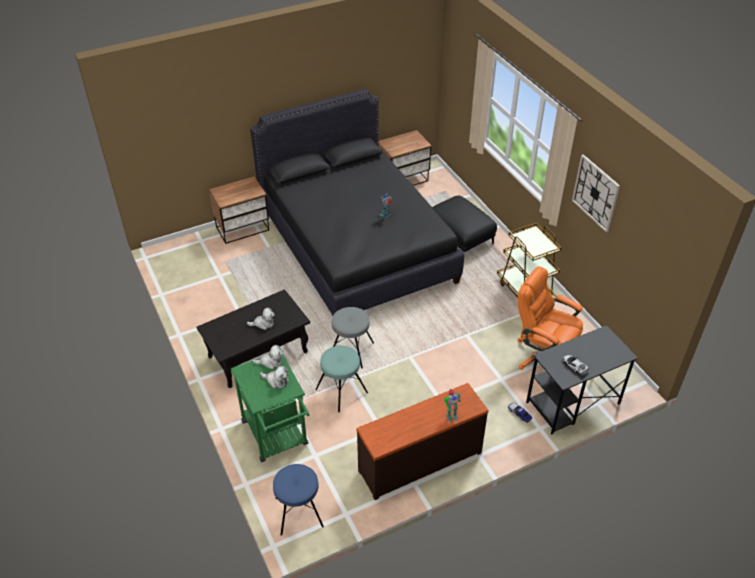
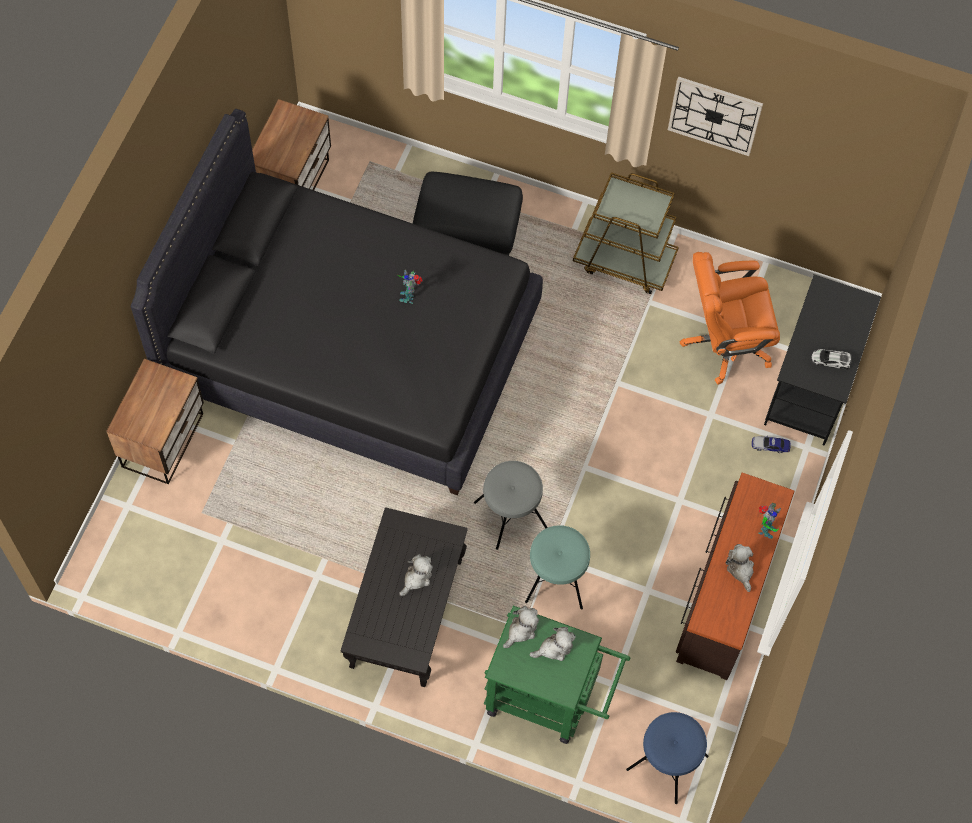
camera: 45 degrees left, 20 degrees up
(416, 423) = (740, 569): none -> plush toy

